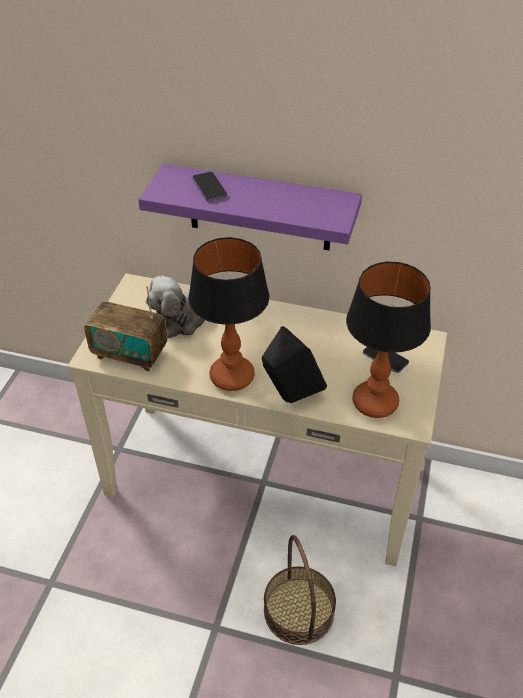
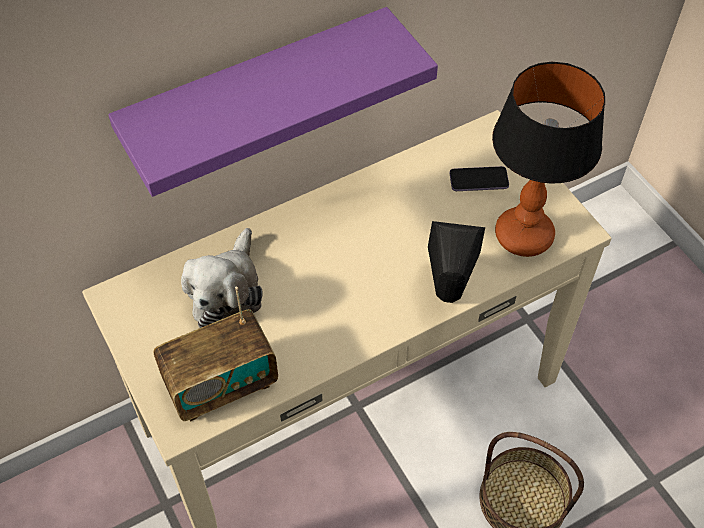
camera: 45 degrees left, 10 degrees up
(209, 188) = (215, 109): phone -> none
(232, 376) = (362, 318): table lamp -> none

